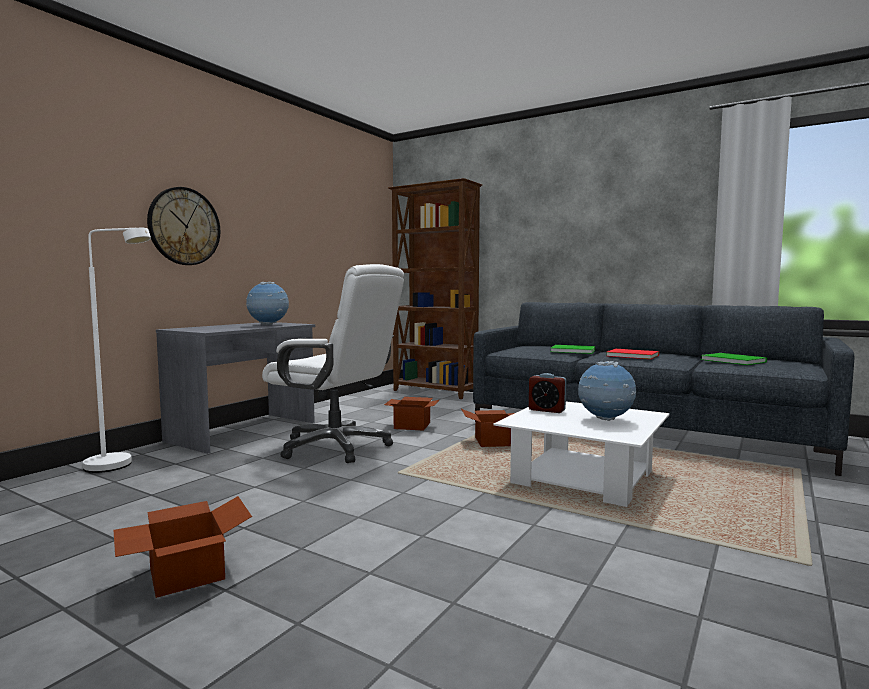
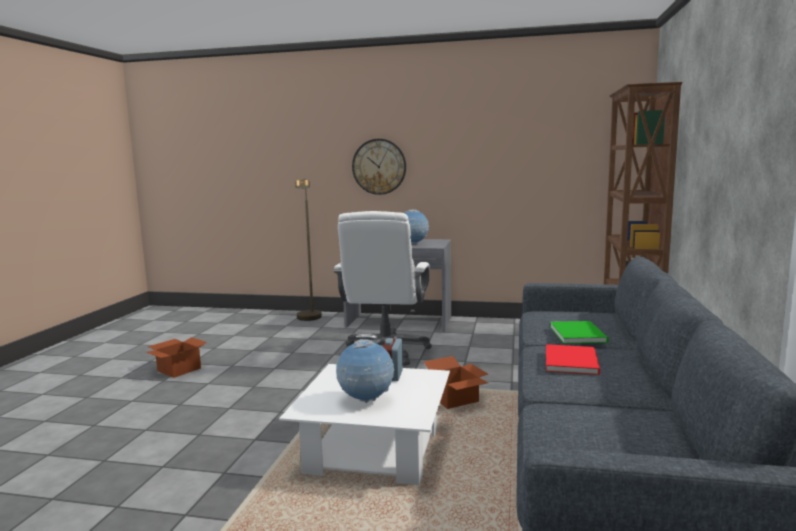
camera: 70 degrees right, 5 degrees up
(119, 466) = (309, 319): white floor lamp -> brown floor lamp
(413, 425) = (475, 361): cardboard box -> none
(732, 360) = (608, 419): green book -> none

